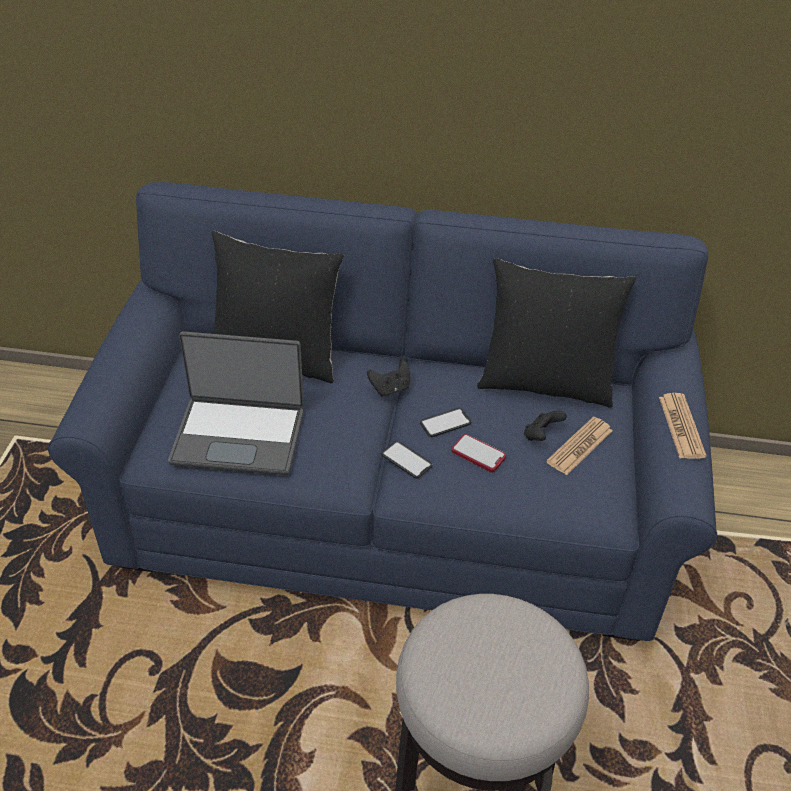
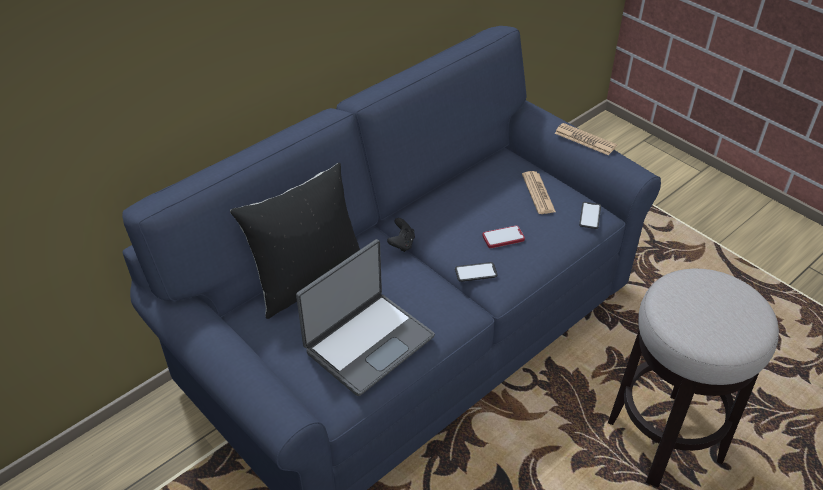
camera: 50 degrees left, 0 degrees up
(445, 423) = (461, 236): phone -> phone (590, 216)
(541, 436) = (514, 203): black game controller -> none
(545, 382) = (471, 175): black pillow -> none

